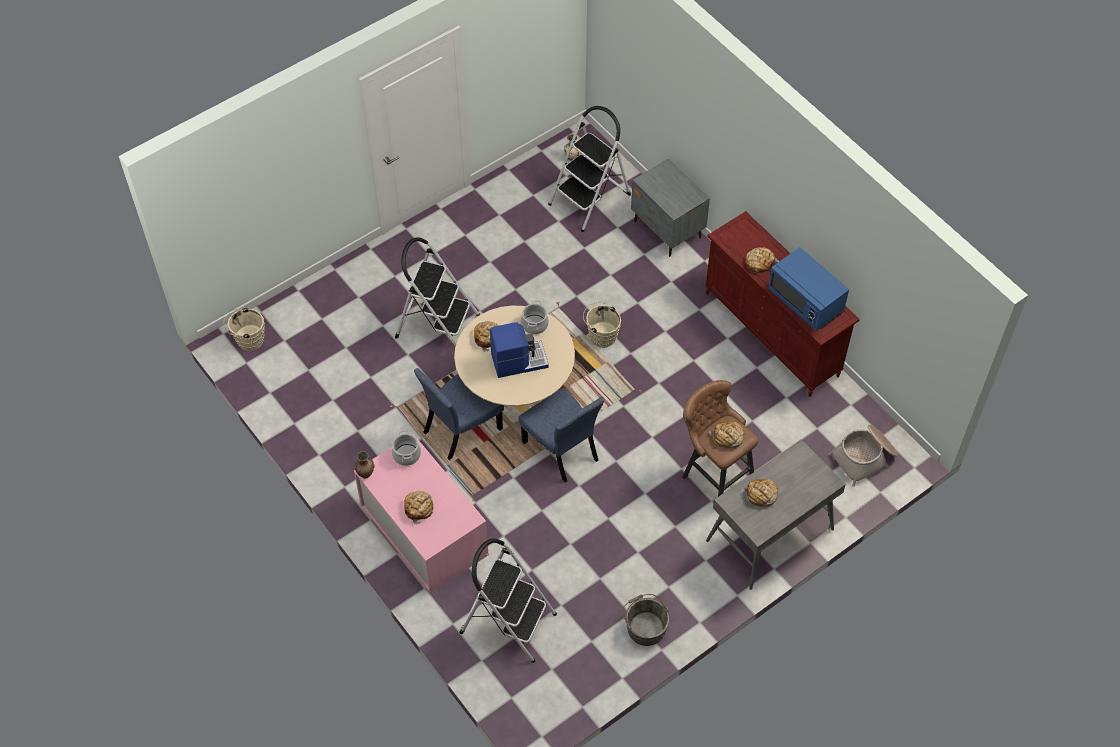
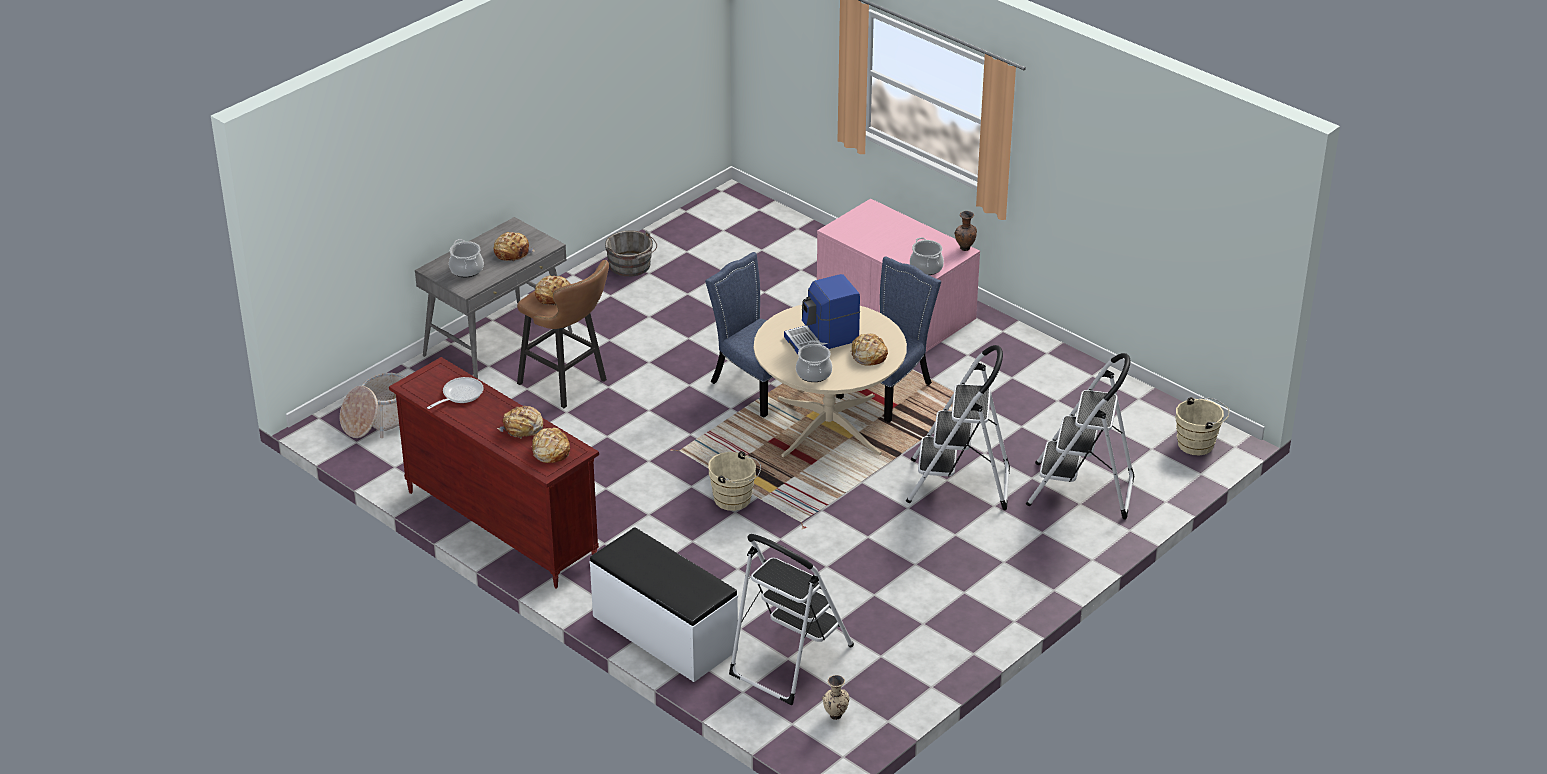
camera: 170 degrees right, 20 degrees down
(419, 508) = (893, 231): bread -> bread (550, 451)
(506, 622) = (780, 254): step ladder -> step ladder (1083, 492)
(667, 230) = (664, 633): grey nightstand -> white bench
(801, 477) = (466, 269): none -> cooking pot
(806, 302) = (459, 395): blue microwave -> frying pan

